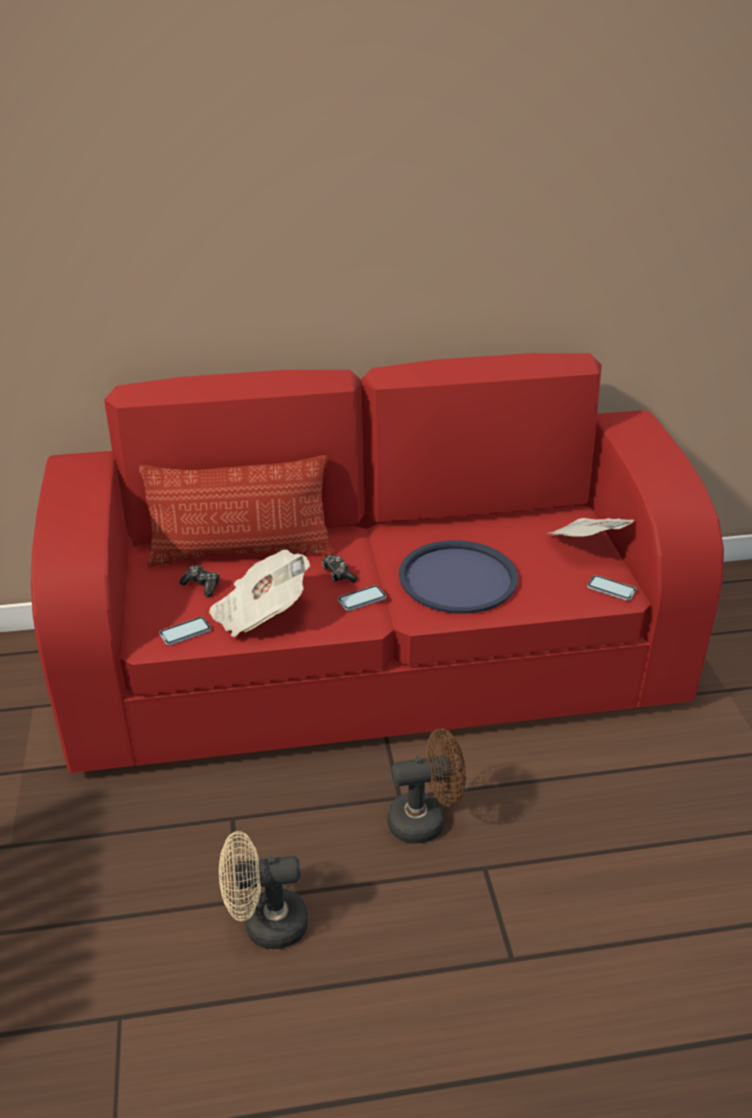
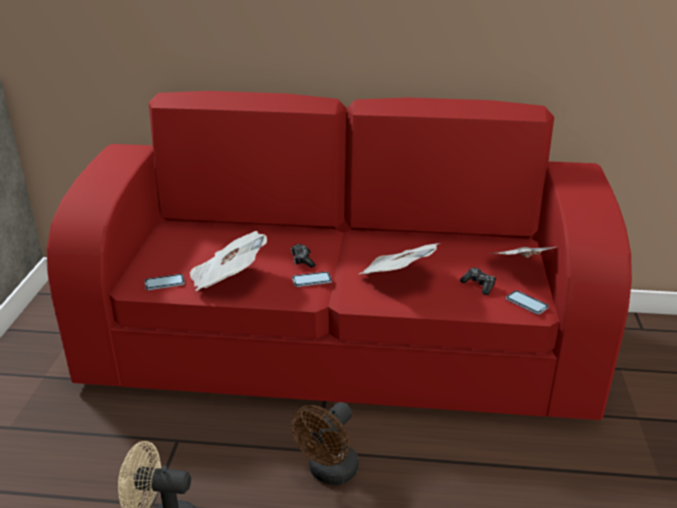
camera: 15 degrees right, 5 degrees down
(202, 585) = (195, 253): game controller -> game controller (479, 285)
(241, 552) = (237, 235): pillow -> none
(425, 820) = (329, 473): brown fan -> brown fan turned 120 degrees clockwise
(458, 578) = (397, 277): blue tray -> newspaper

